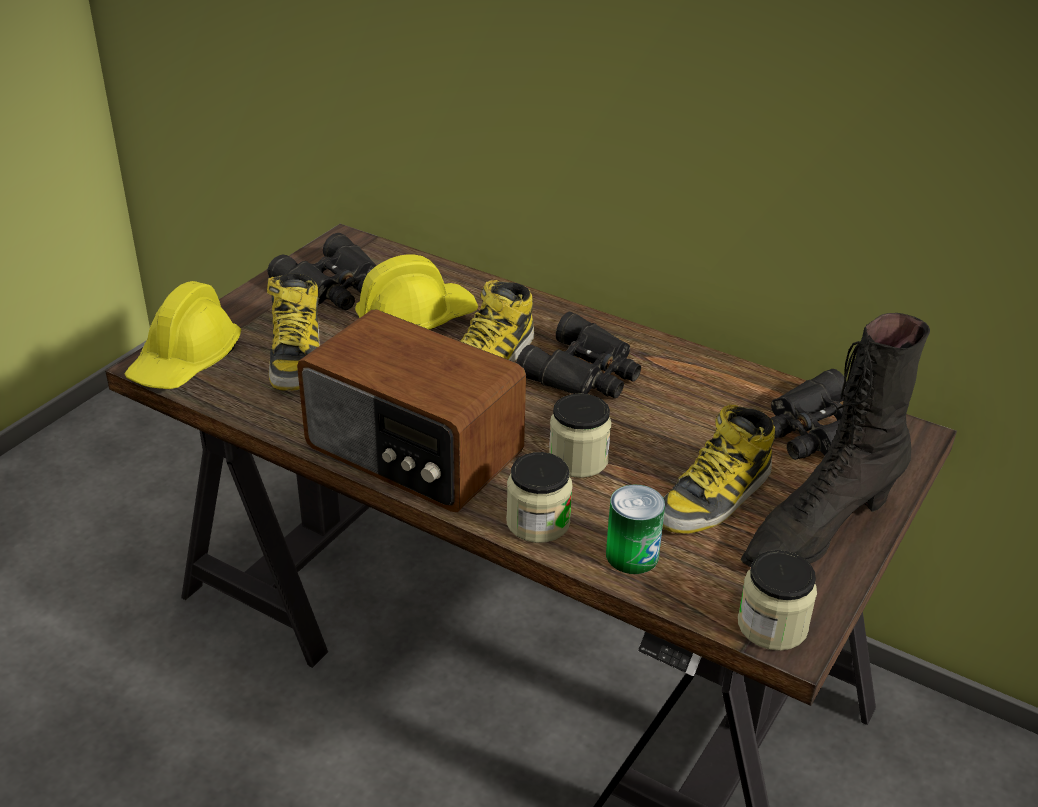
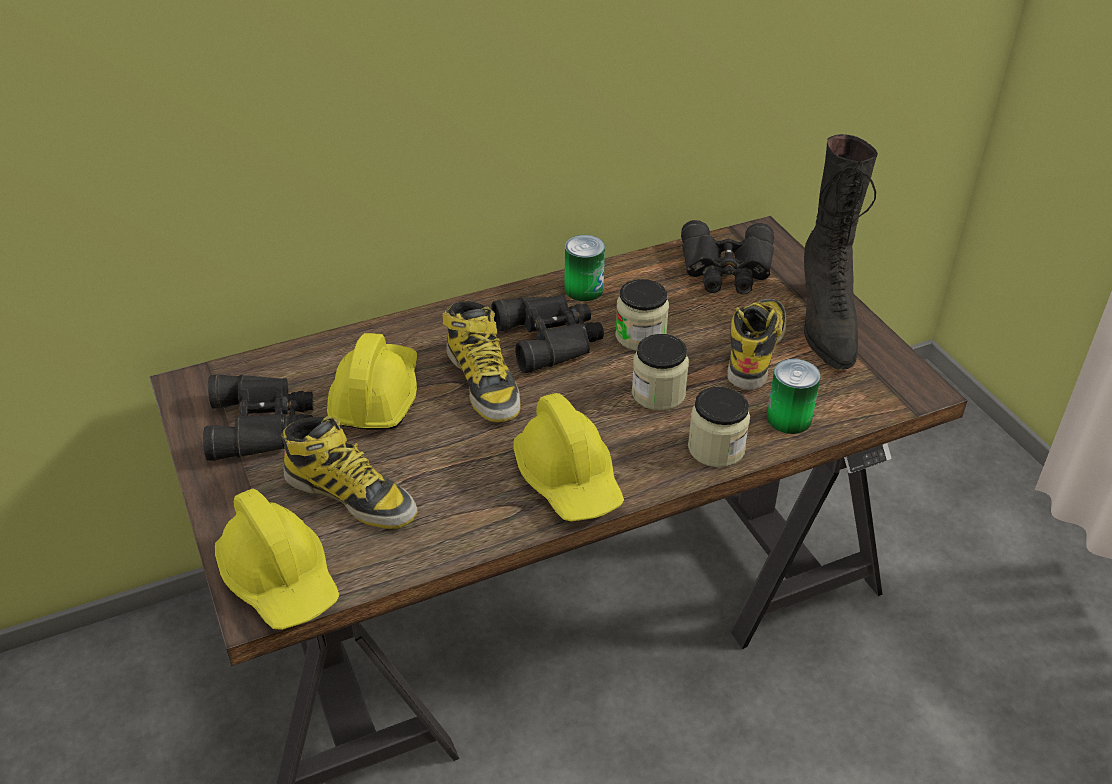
camera: 55 degrees left, 5 degrees up
(413, 452) = (569, 479): radio -> yellow hard hat
(676, 363) = (584, 289): none -> can
(714, 497) = (755, 349): boot -> boot turned 150 degrees counterclockwise
(772, 626) = (903, 390): jar -> jar (640, 336)

